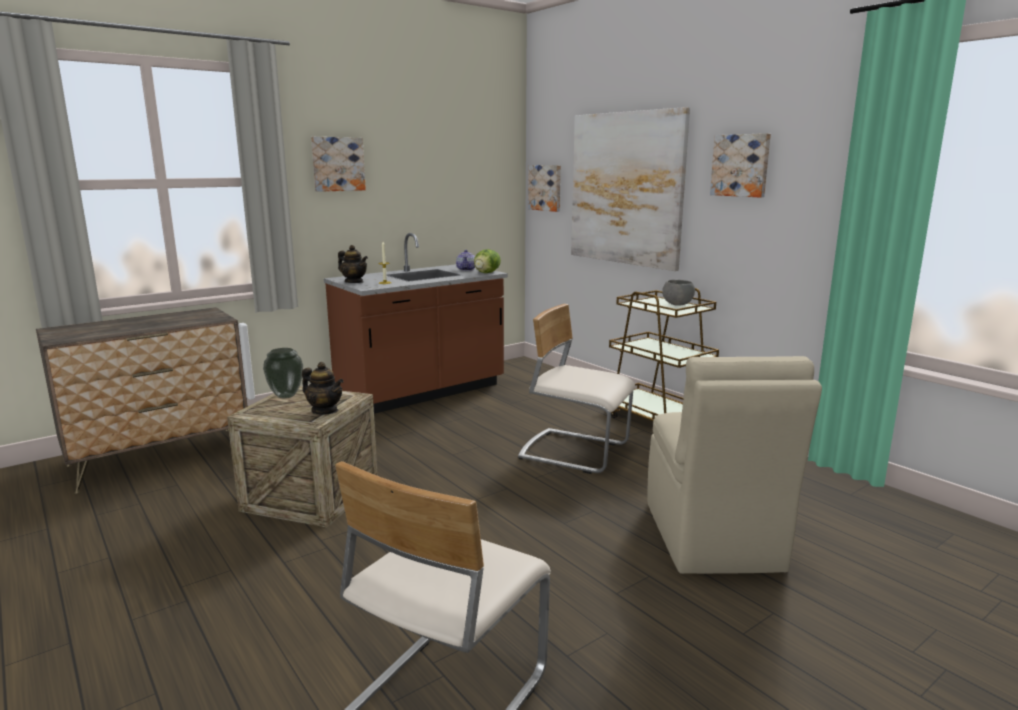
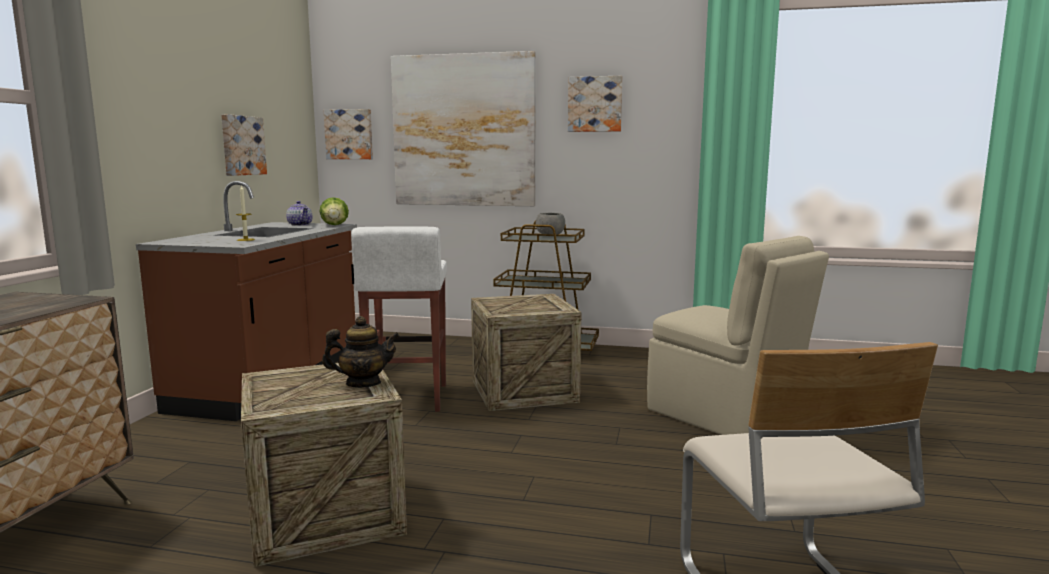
camera: 40 degrees left, 5 degrees down
(285, 395) = (268, 383): vase -> none
(337, 164) = (142, 86): picture -> picture (242, 145)
(354, 282) = (200, 242): teapot -> none
(481, 431) = (406, 398): none -> white stool
(574, 452) = (523, 391): beige chair -> crate

